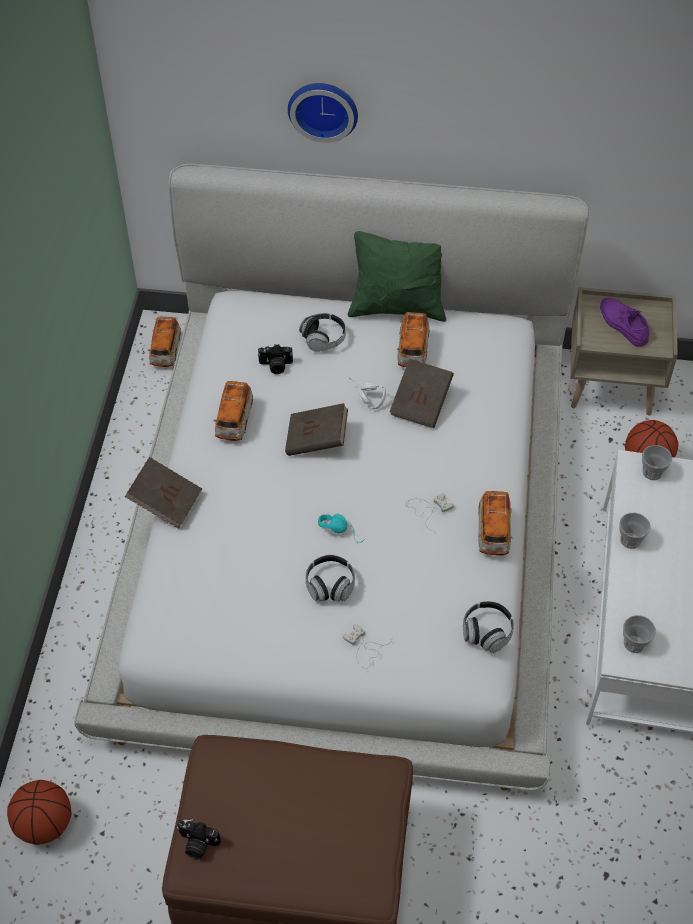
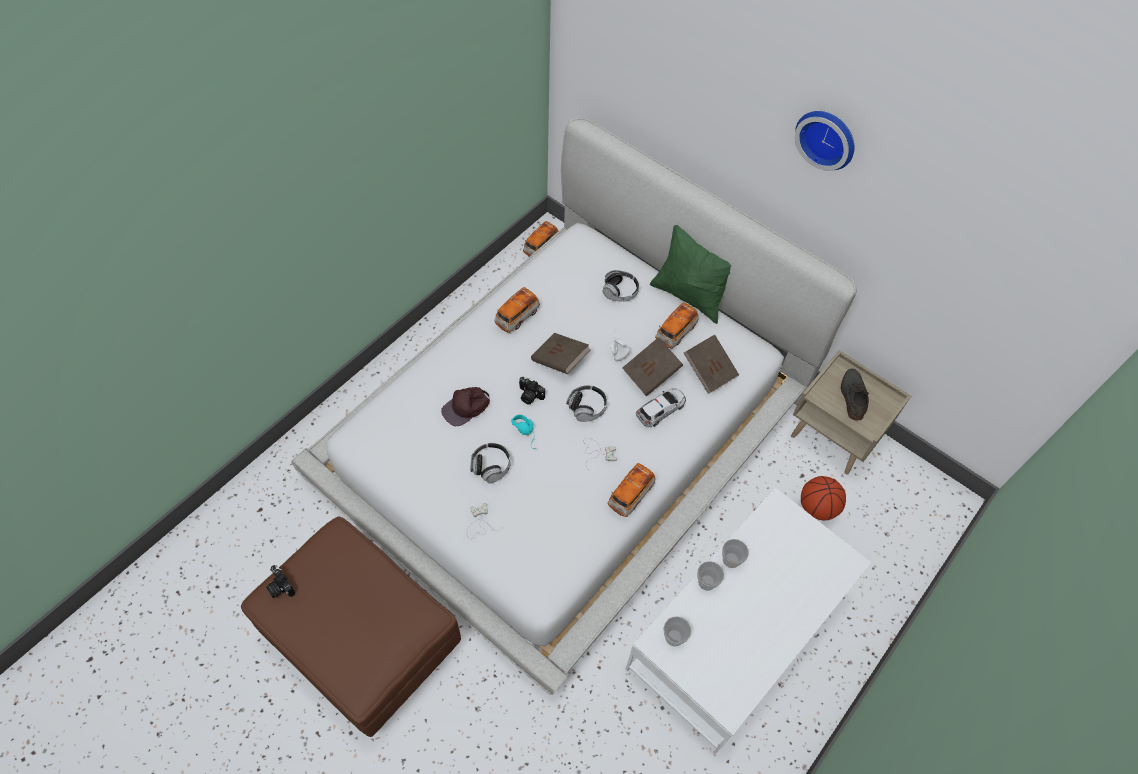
camera: 30 degrees right, 5 degrees up
(44, 824) = (244, 513): basketball -> none
(166, 502) = (432, 348): brown book -> brown book (709, 371)
(255, 541) = (466, 407): none -> brown cap
(275, 366) = (573, 294): camera -> camera (529, 396)
(323, 108) = (690, 120): wall clock -> wall clock (827, 137)
(458, 433) = (661, 409): none -> toy car
(487, 632) = (570, 563): headphones -> headphones (587, 407)
(622, 324) = (852, 395): purple shoe -> grey shoe
(652, 472) = (788, 519): cup -> cup (707, 582)

